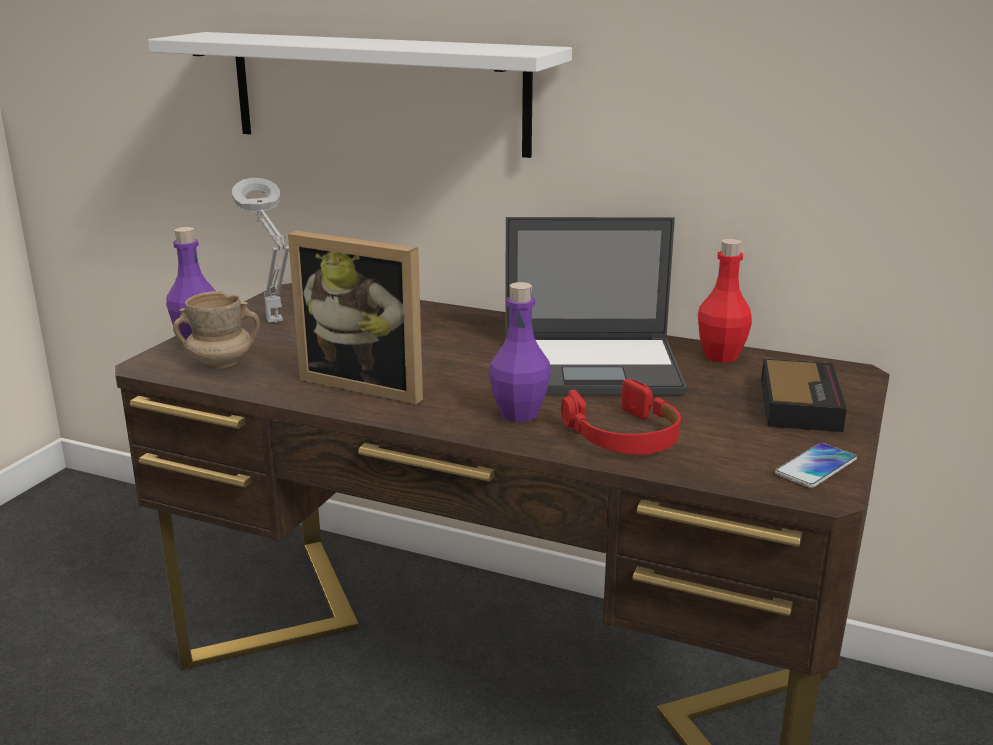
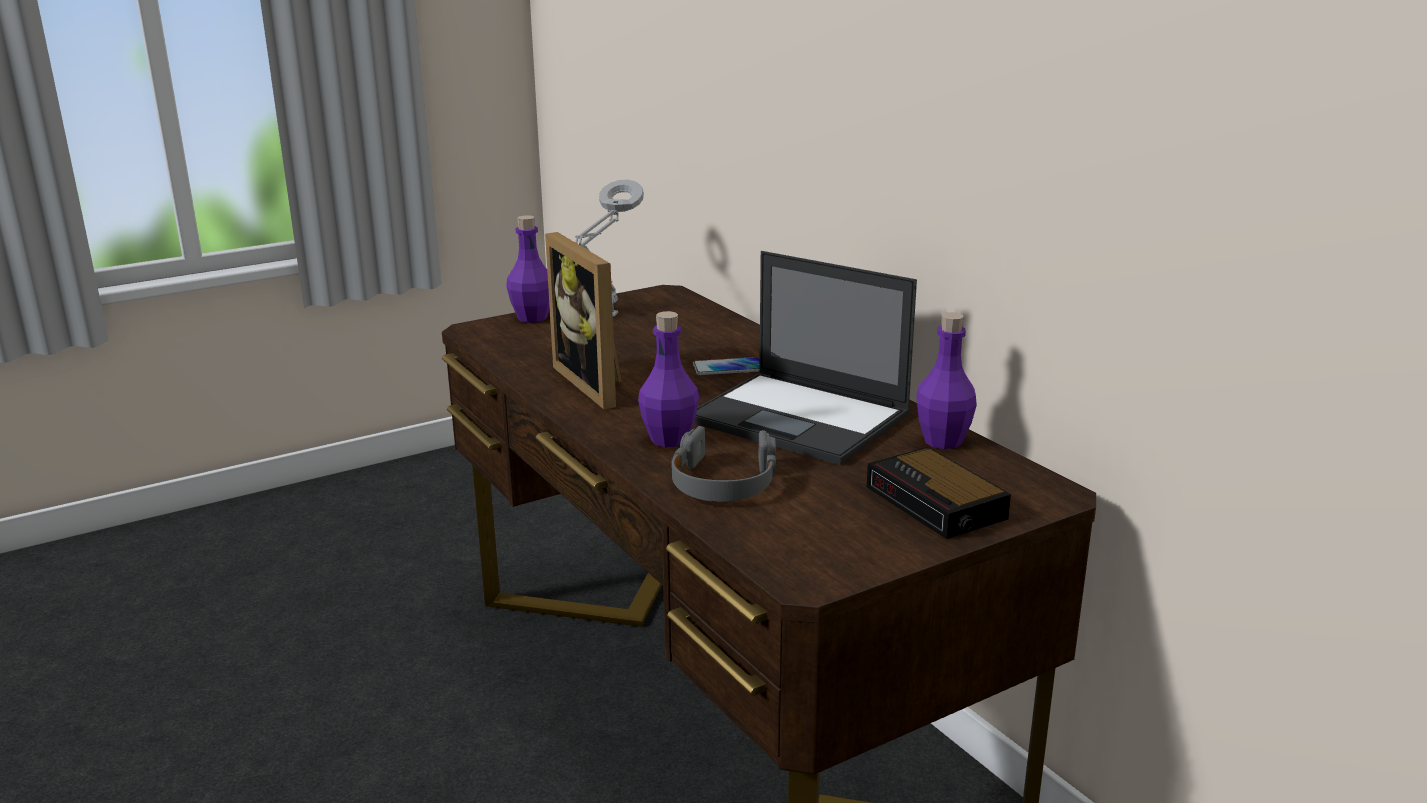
camera: 35 degrees right, 0 degrees up
(221, 362) = (521, 339): beige mug -> none
(377, 92) = (743, 111): white shelf -> none
(624, 435) = (723, 482): red headphones -> grey headphones
(721, 356) = (943, 441): red bottle -> purple bottle
(799, 403) = (937, 504): alarm clock -> alarm clock turned 105 degrees clockwise
(816, 467) = (842, 560): phone -> phone (728, 368)

